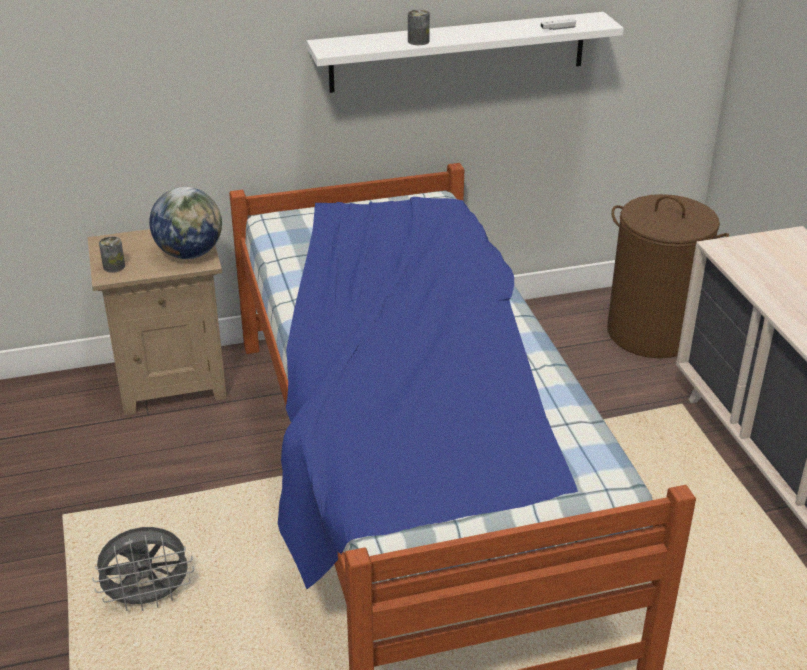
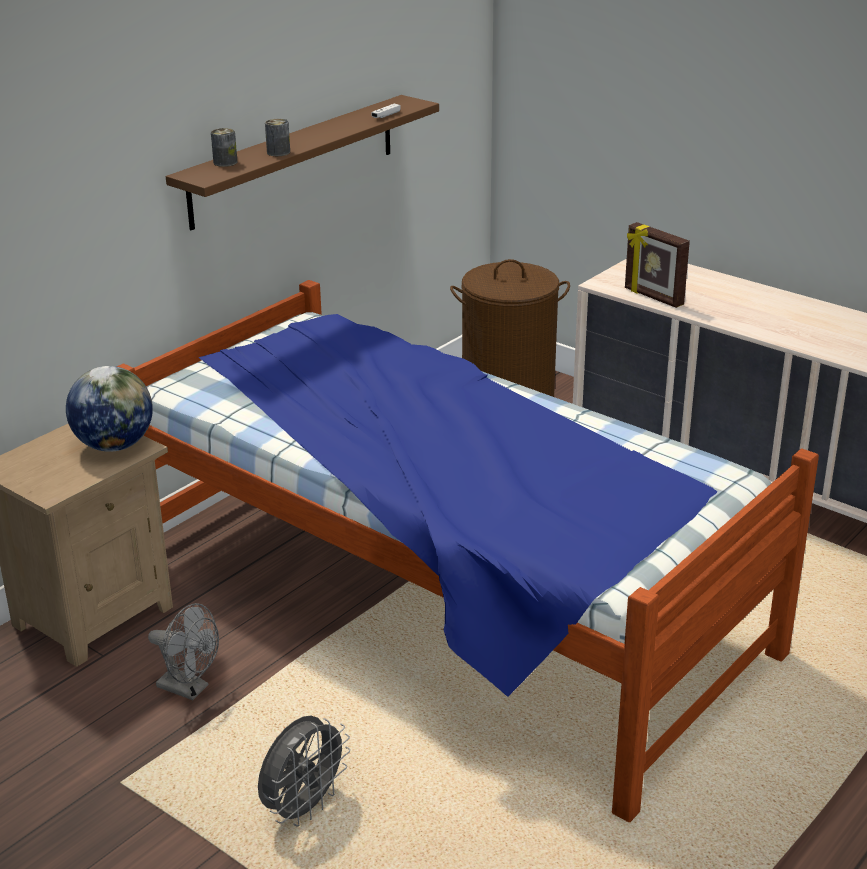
camera: 35 degrees left, 5 degrees down
(114, 266) = (45, 484): can -> can (225, 162)
(173, 467) = (189, 689): none -> grey fan
(458, 52) = (294, 160): white shelf -> brown shelf
(753, 277) = (653, 297): none -> picture frame

